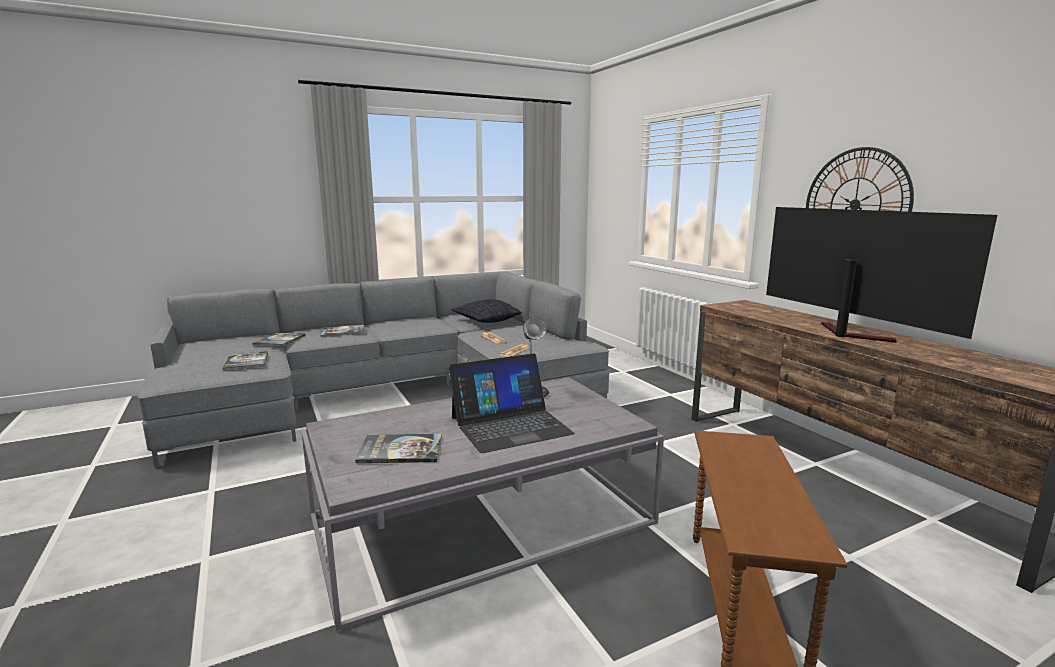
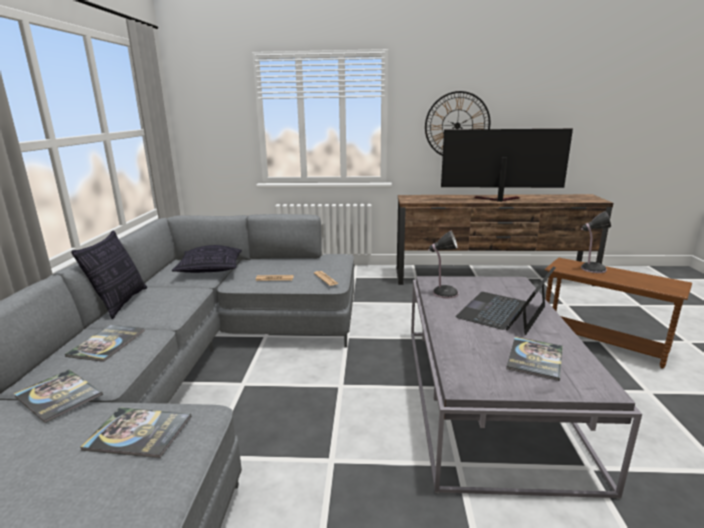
camera: 60 degrees left, 5 degrees up
(402, 319) = (120, 303): none -> pillow
(510, 425) = (503, 312): laptop -> laptop turned 150 degrees counterclockwise
(753, 461) = (591, 268): none -> table lamp

